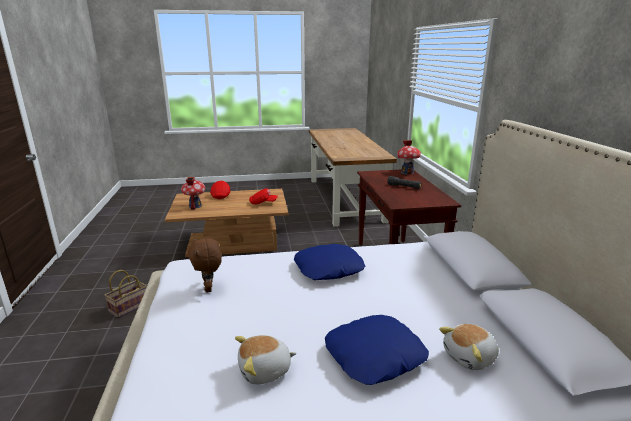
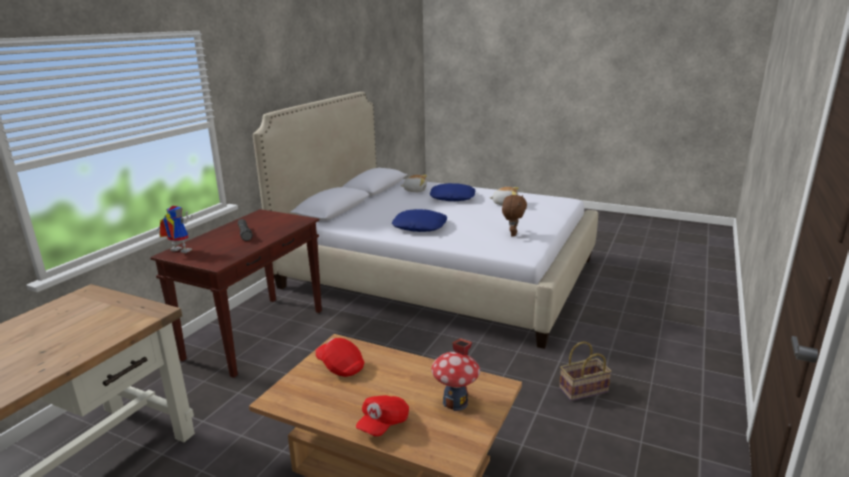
camera: 145 degrees left, 0 degrees up
(407, 172) = (177, 251): toy house -> toy robot

